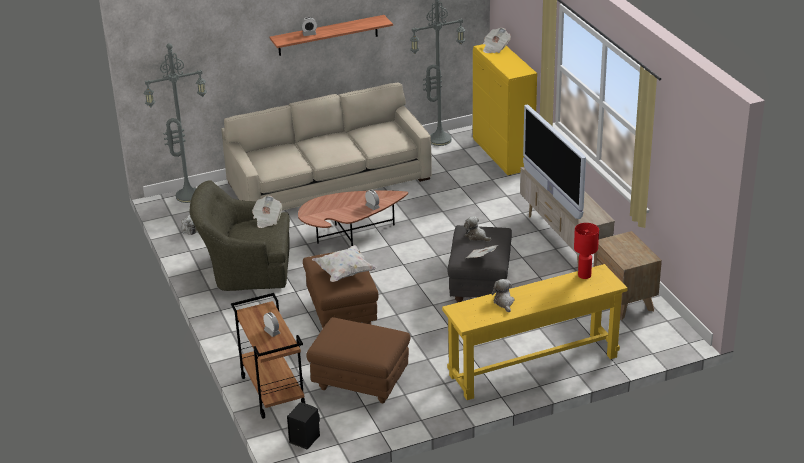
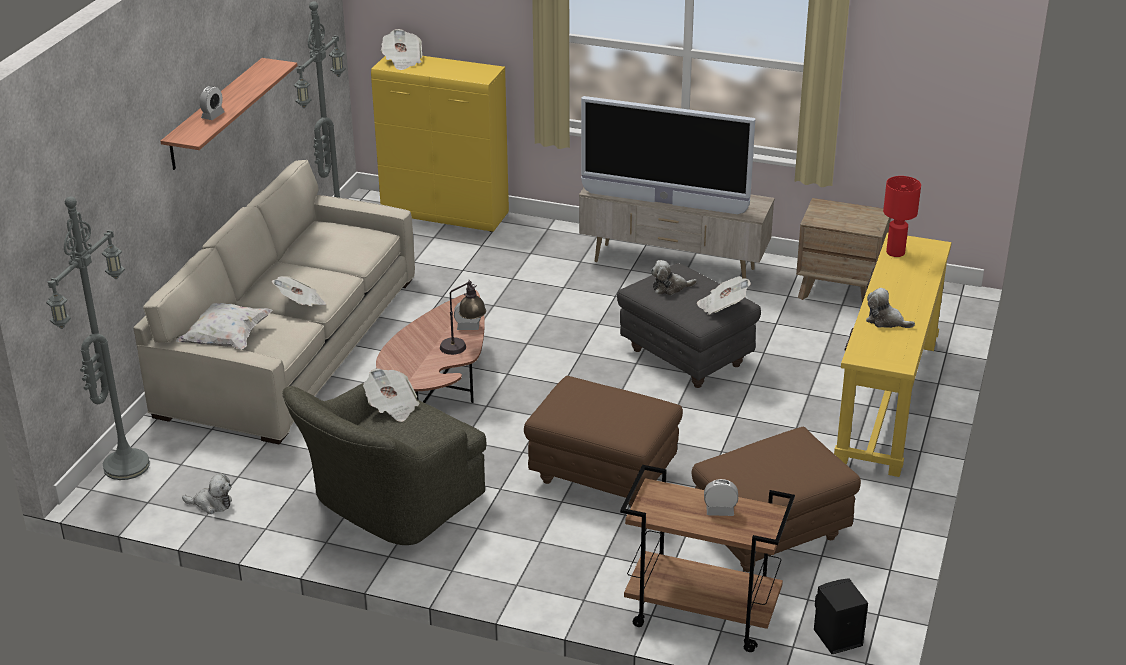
camera: 50 degrees left, 0 degrees up
(315, 155) = (301, 303): none -> newspaper
(344, 273) = (615, 407): white pillow -> white pillow (226, 340)
(354, 214) = (463, 346): none -> table lamp

